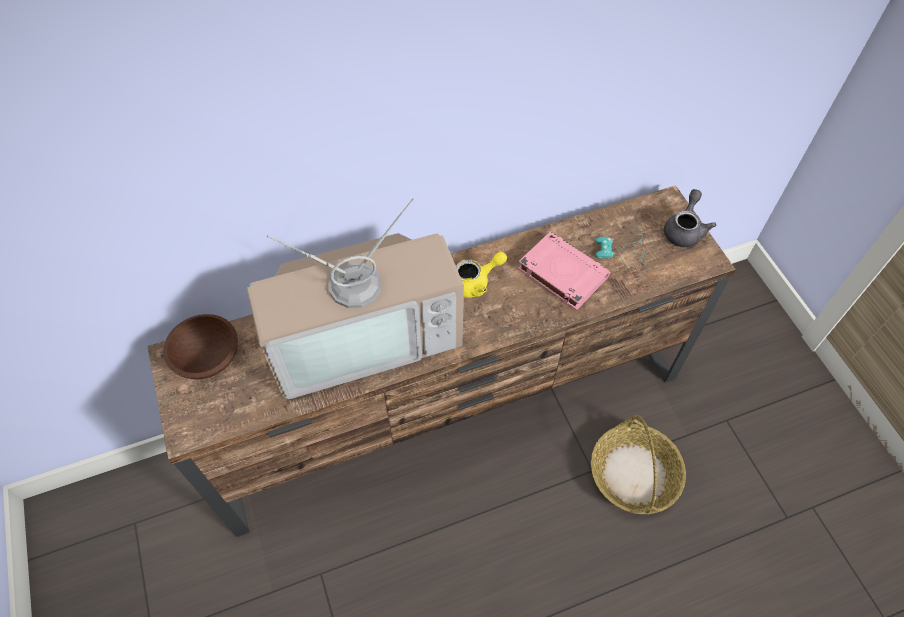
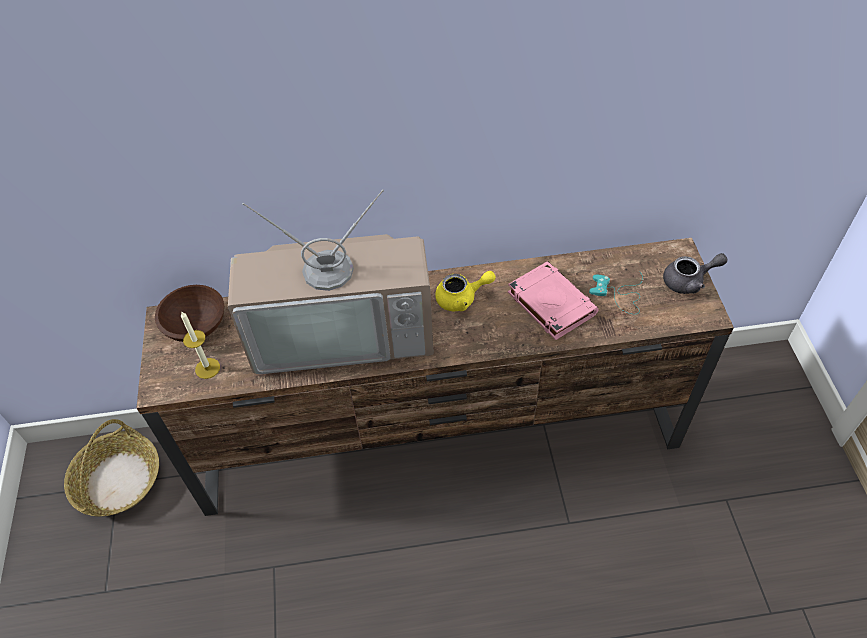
camera: 15 degrees right, 5 degrees down
(233, 402) = (207, 368): none -> candle
(633, 473) = (611, 534): basket -> basket (118, 480)
(684, 230) = (689, 281): grey teapot -> grey teapot turned 45 degrees clockwise

